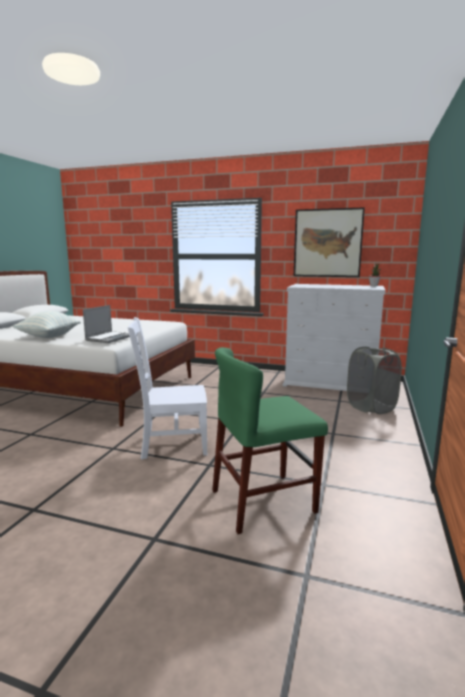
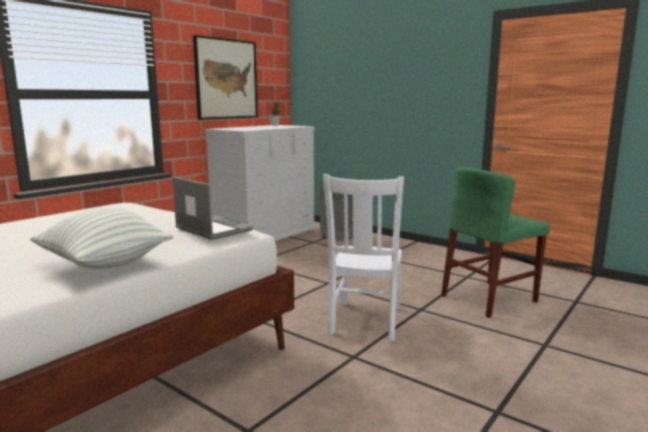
camera: 70 degrees left, 0 degrees up
(263, 501) = (489, 298): green chair -> green chair turned 60 degrees clockwise

